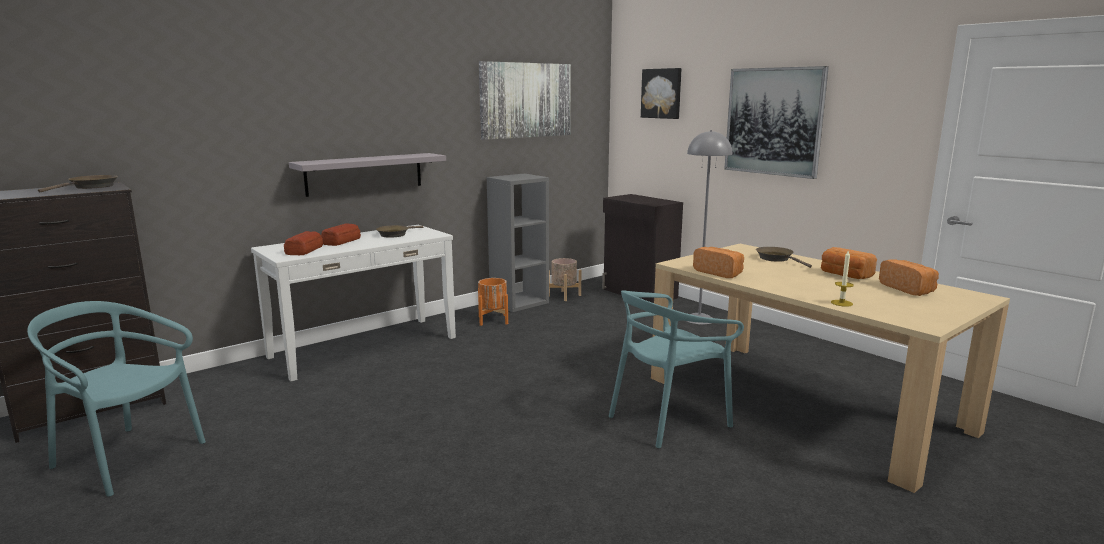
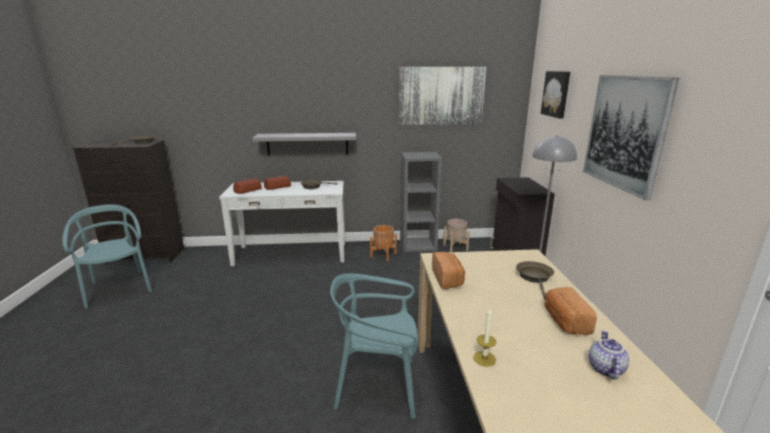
camera: 35 degrees right, 5 degrees up
(908, 289) = (604, 368): bread -> teapot

